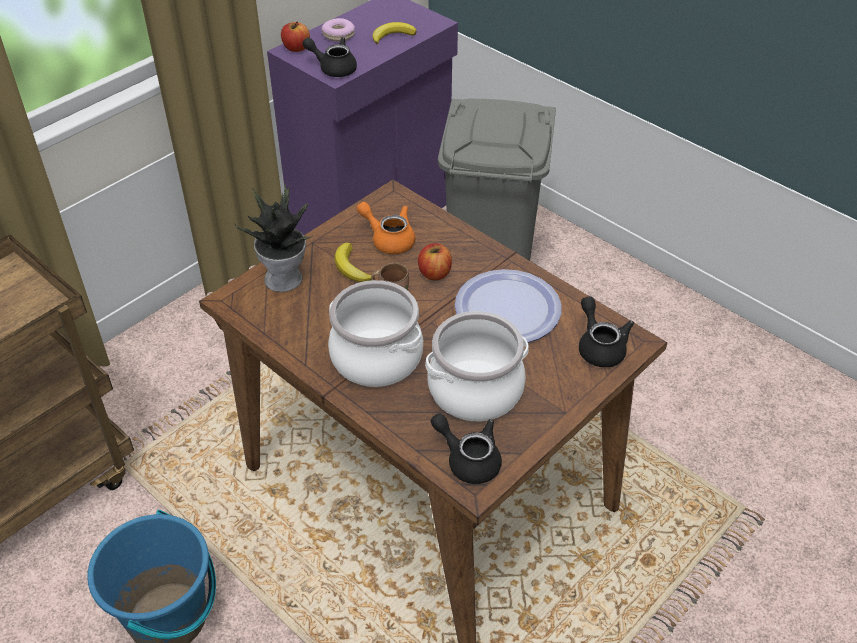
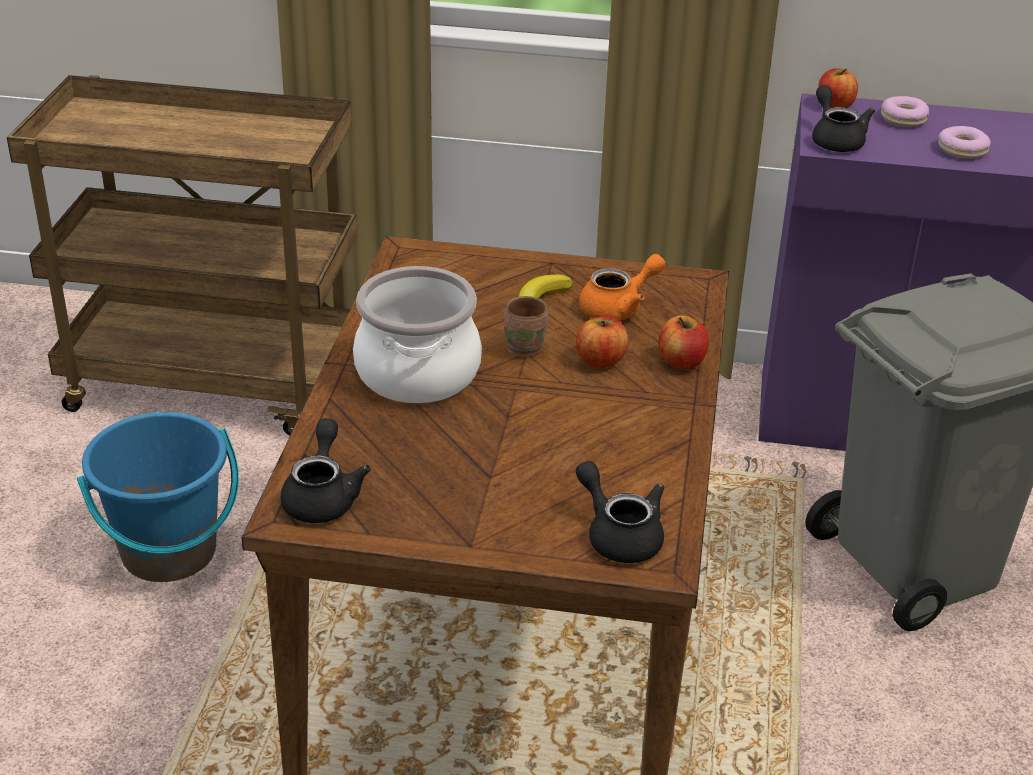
camera: 55 degrees right, 10 degrees down
(285, 278) = (474, 269): potted plant -> none
(389, 239) = (619, 308): orange teapot -> orange teapot turned 60 degrees clockwise
(392, 36) = (962, 150): banana -> donut
(464, 242) = (682, 361): none -> apple
(475, 389) = (439, 461): cooking pot -> none
(507, 308) = (602, 435): plate -> none
(599, 346) = (619, 535): black teapot -> black teapot turned 75 degrees counterclockwise

